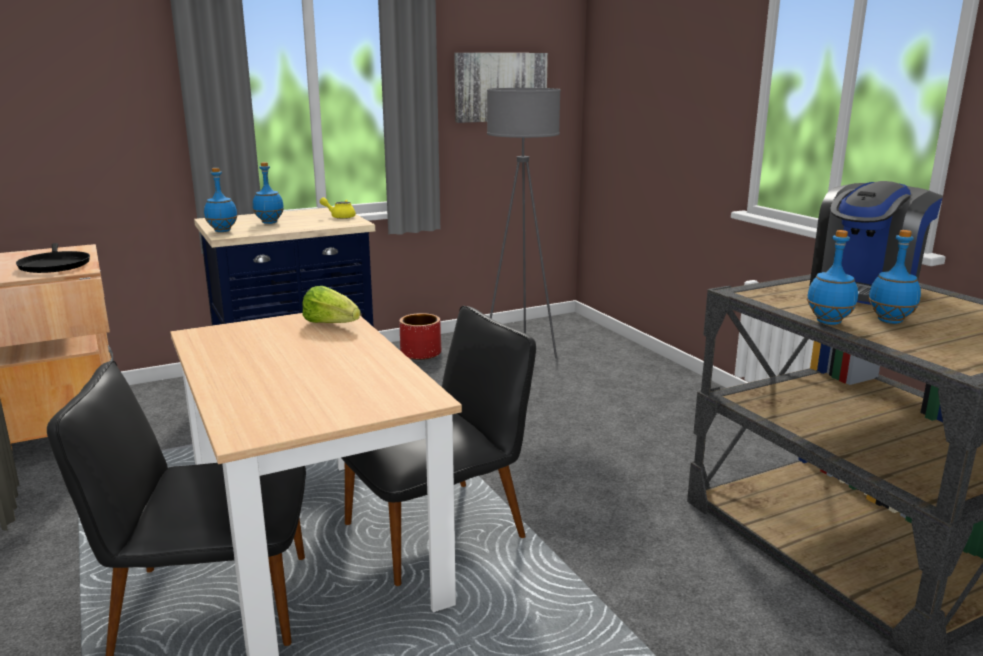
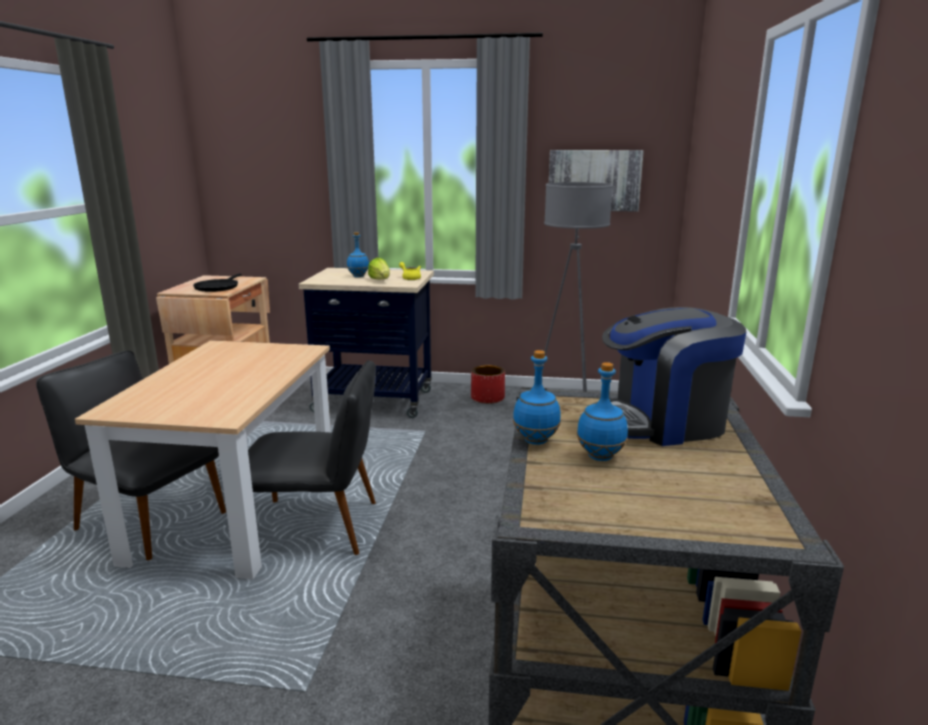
camera: 35 degrees right, 0 degrees up
(222, 231) = (319, 278): blue bottle -> none
(331, 324) = (291, 355): lettuce -> lettuce (380, 280)

